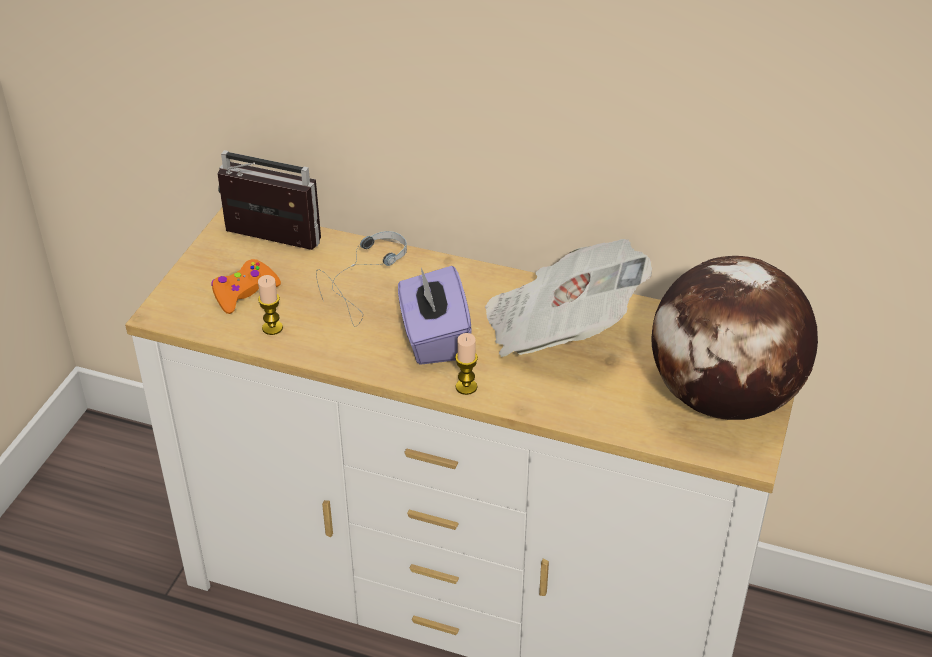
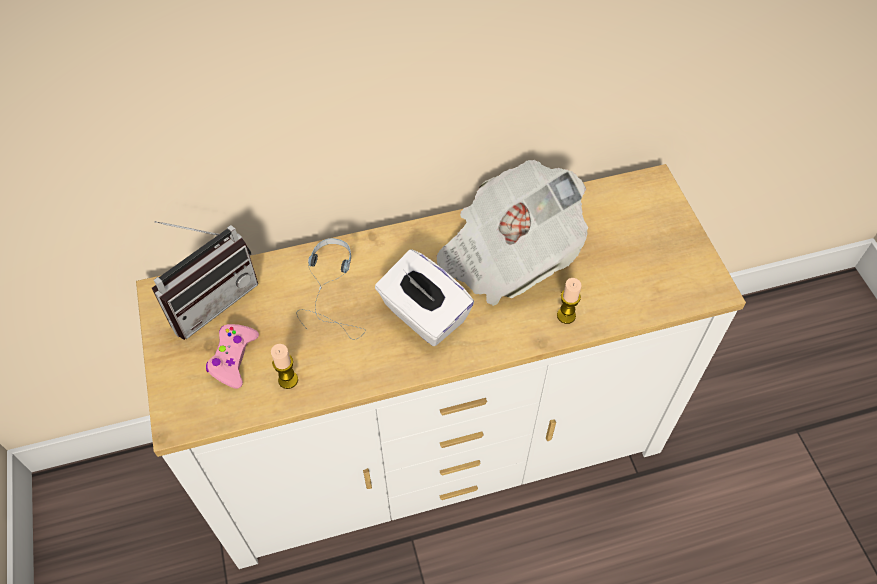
camera: 35 degrees left, 15 degrees up
(244, 292) = (233, 359): orange game controller -> pink game controller
(267, 243) = (210, 299): radio -> radio turned 150 degrees clockwise
(433, 338) = (423, 315): purple tissue box -> white tissue box
(466, 387) = (485, 346): candle -> candle (566, 315)
(723, 398) = (661, 251): globe -> none

